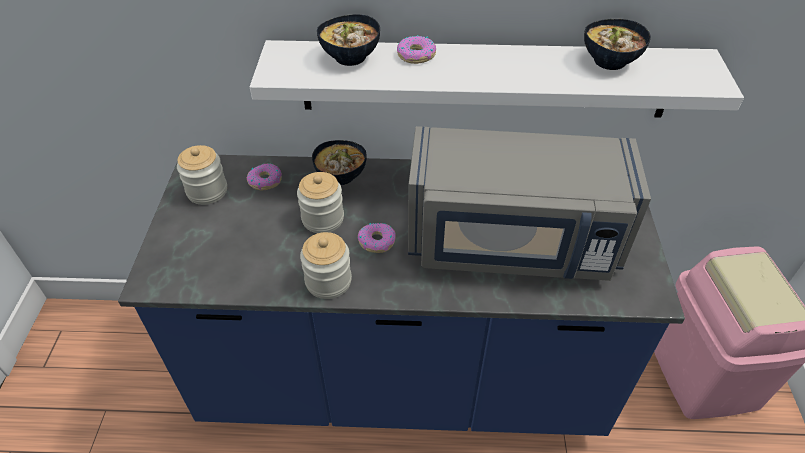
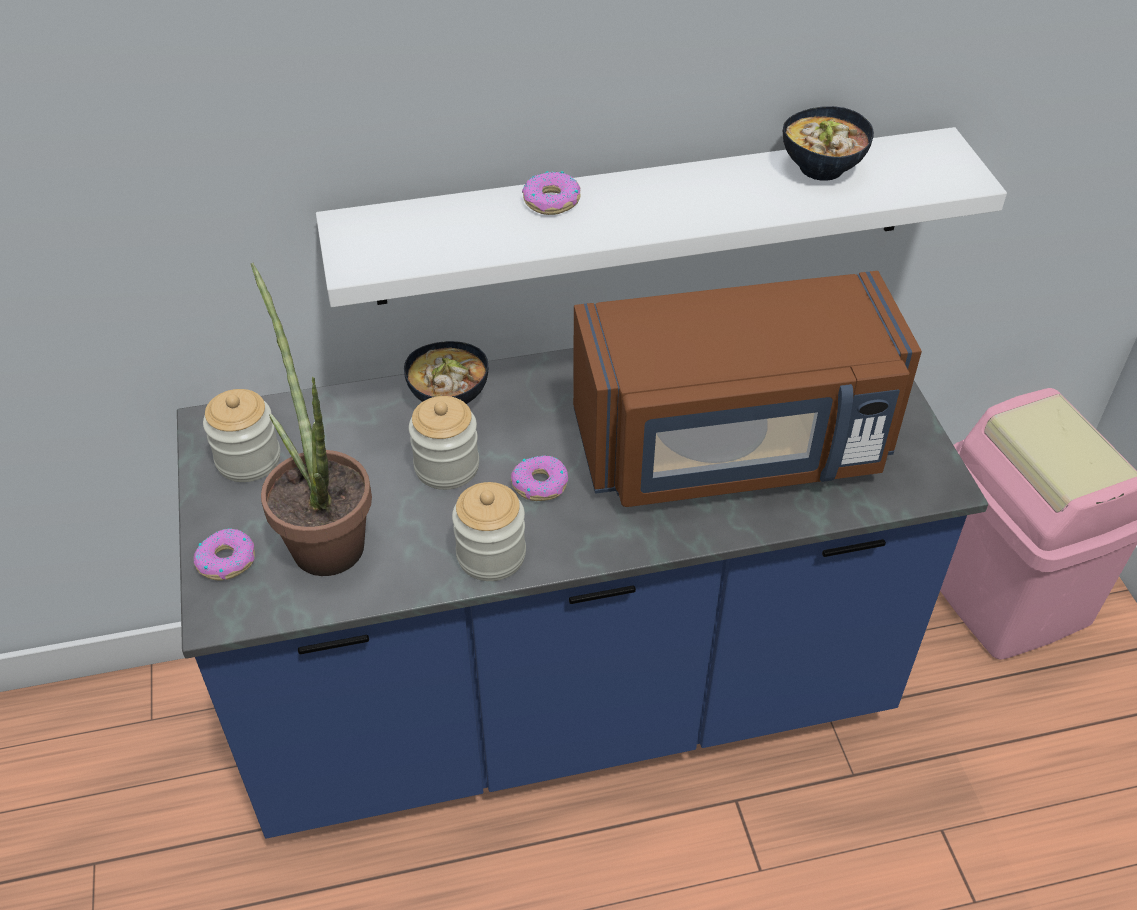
camera: 15 degrees left, 0 degrees up
(231, 247) = (324, 535): none -> potted plant
(265, 181) = (334, 426): donut -> donut (226, 560)
(351, 58) = (459, 220): bowl -> none
(512, 243) = (733, 448): grey microwave -> brown microwave

